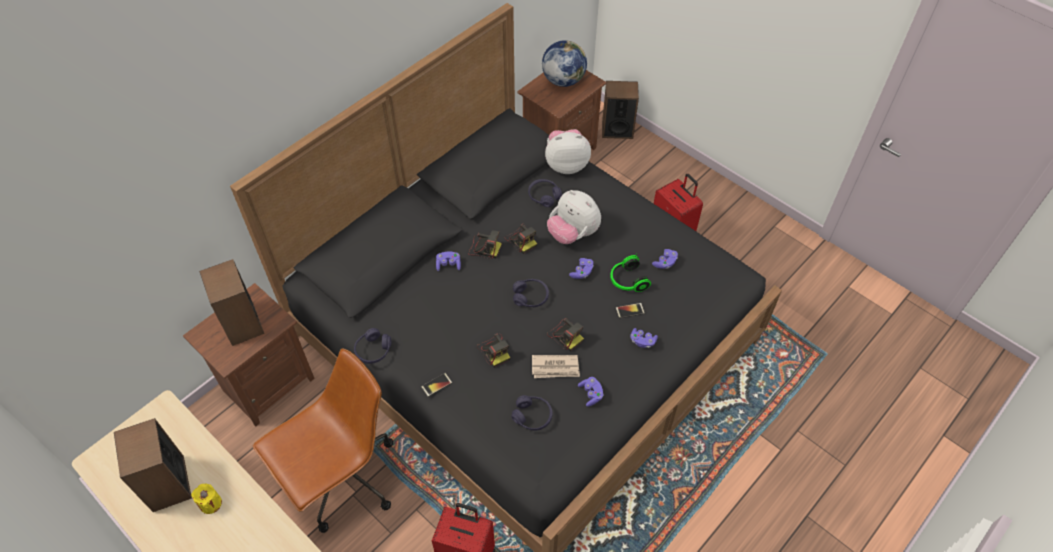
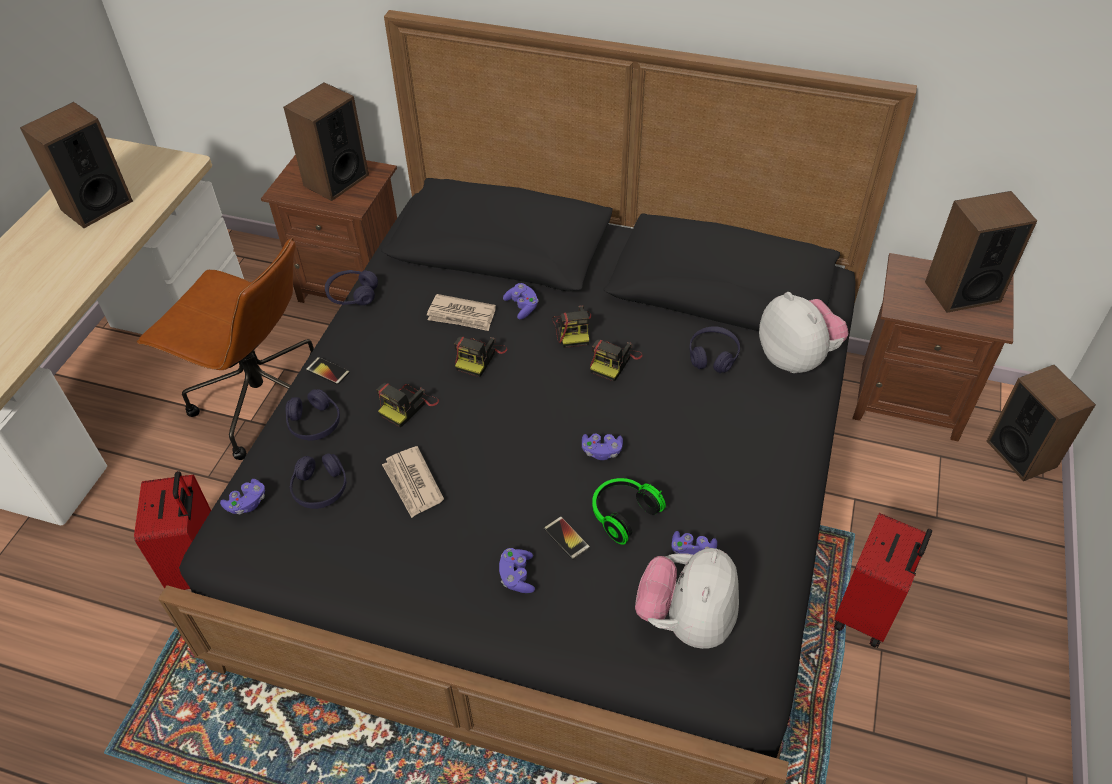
camera: 65 degrees right, 5 degrees down
(210, 503) = (80, 244): yellow candle -> none
(435, 297) = (462, 315): none -> newspaper
(530, 297) = (520, 409): purple headphones -> purple headphones (314, 423)
(563, 80) = (962, 291): globe -> speaker
(565, 335) = (475, 474): camera -> camera (479, 357)
(573, 234) = (667, 414): plush toy -> plush toy (686, 619)
(591, 394) = (387, 543): purple game controller -> purple game controller (247, 503)

